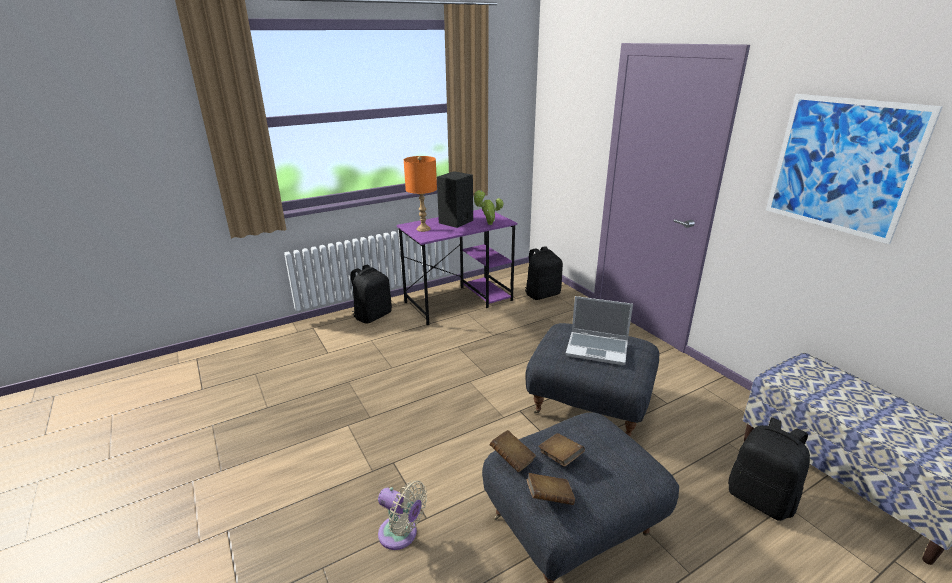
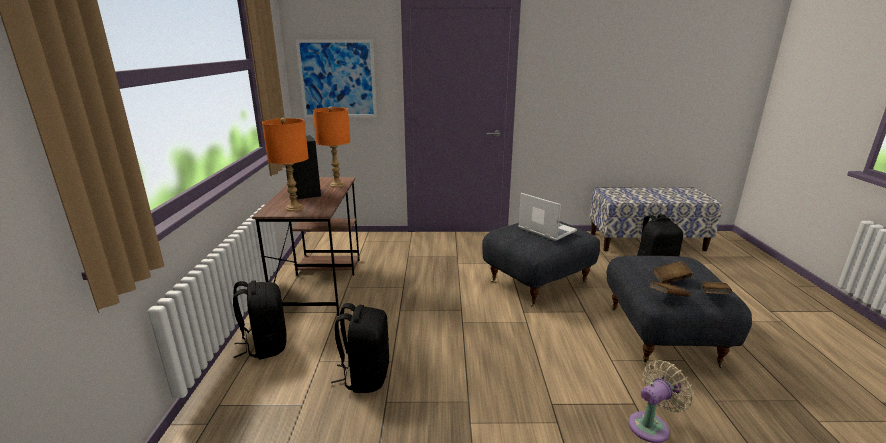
camera: 60 degrees left, 5 degrees down
(459, 301) = (320, 284): purple desk -> brown desk
(488, 224) = (337, 185): potted plant -> orange table lamp
(542, 294) = (369, 245): black backpack -> black backpack (365, 376)
(598, 349) = (545, 230): laptop -> laptop turned 90 degrees counterclockwise
(841, 165) = (593, 69): picture -> picture (337, 79)

